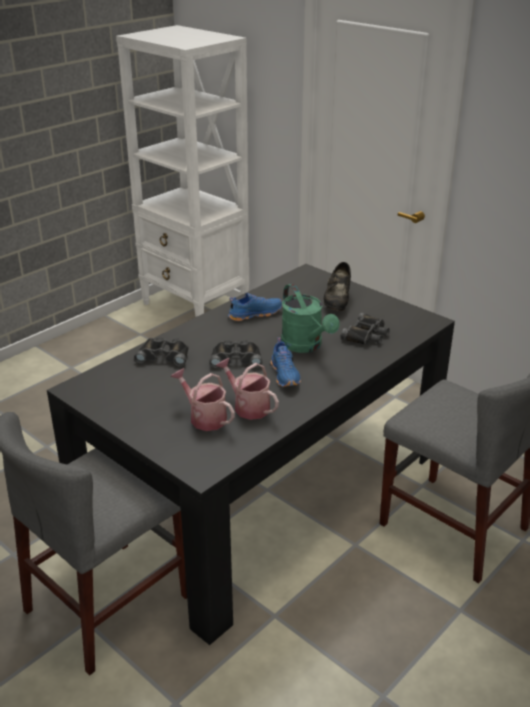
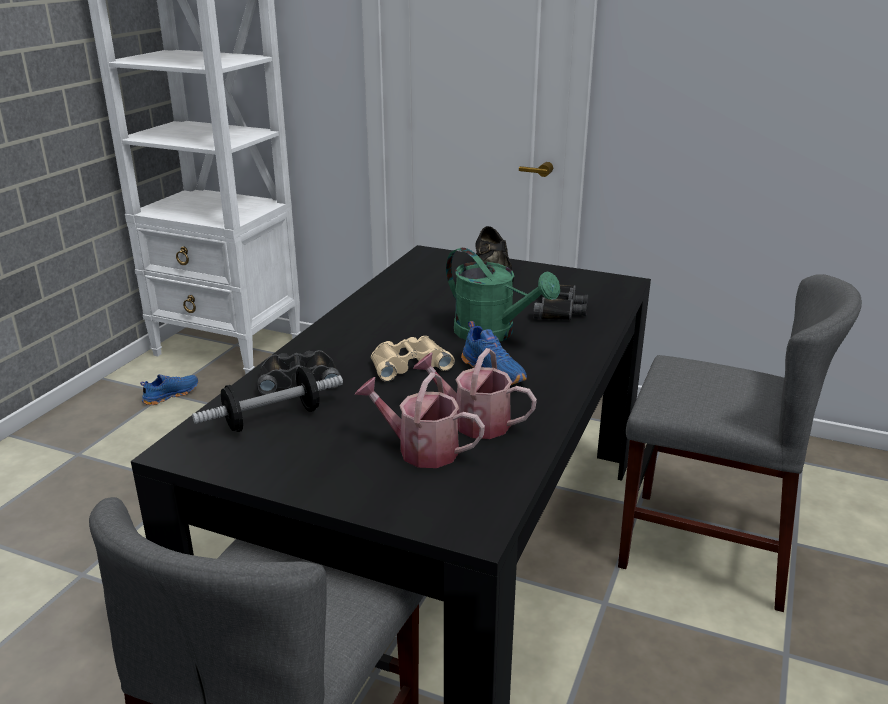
camera: 20 degrees left, 5 degrees down
(134, 379) = (272, 418): none -> dumbbell
(236, 358) = (408, 364): black binoculars -> beige binoculars
(254, 314) = (394, 308): blue shoe -> blue shoe (170, 395)

